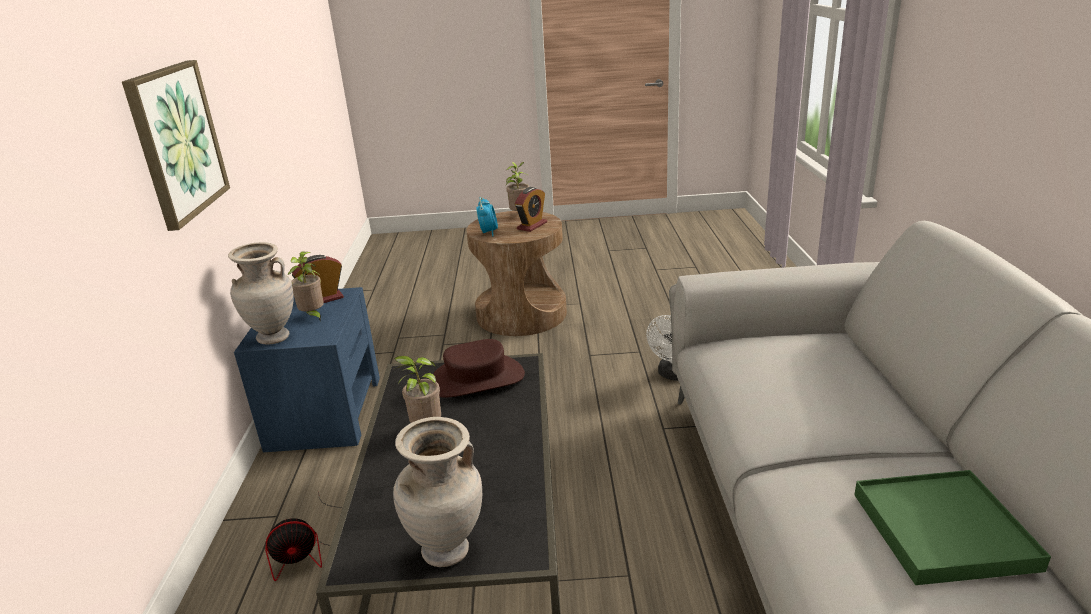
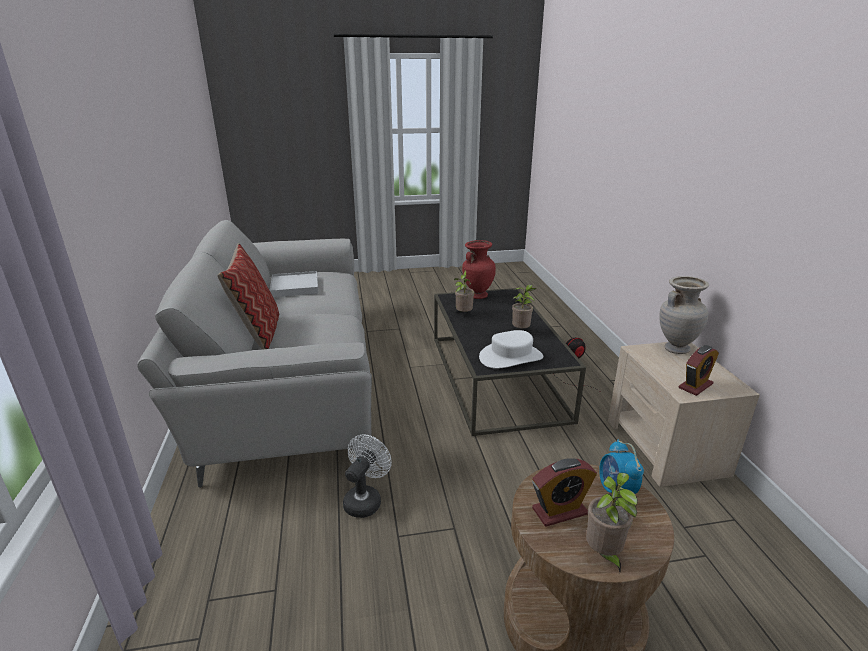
camera: 170 degrees right, 0 degrees up
(177, 142) = (737, 193): picture -> none
(313, 316) = (675, 368): potted plant -> potted plant (463, 314)
(326, 411) = (666, 447): blue nightstand -> beige nightstand
(447, 552) = (477, 296): beige vase -> red vase
(477, 379) = (511, 357): brown hat -> white hat
(532, 226) = (559, 511): alarm clock -> alarm clock turned 135 degrees counterclockwise
(889, 388) = (258, 333): none -> pillow
(943, 530) = (294, 287): green tray -> white tray

